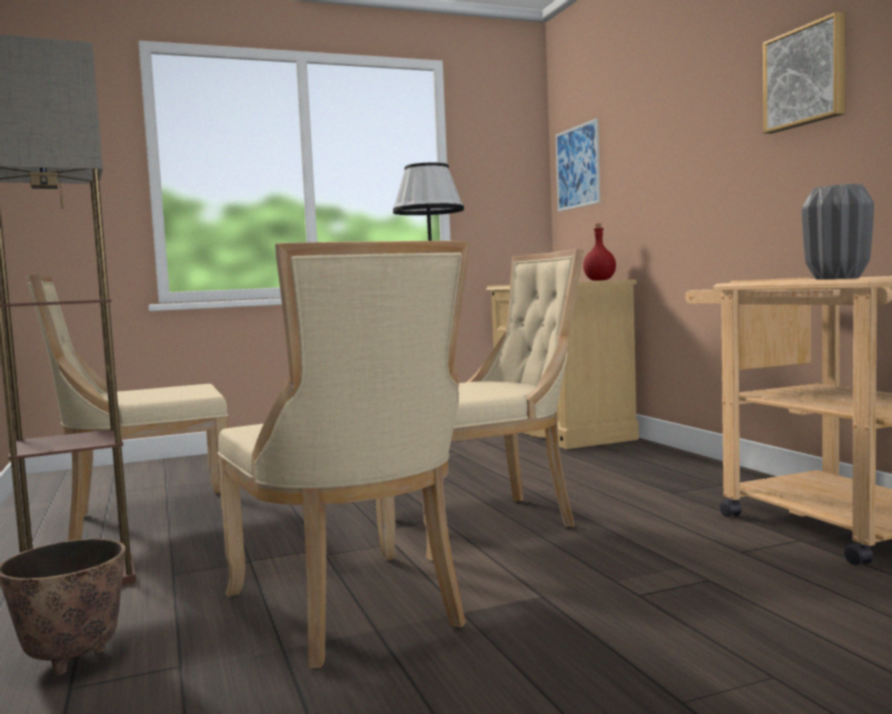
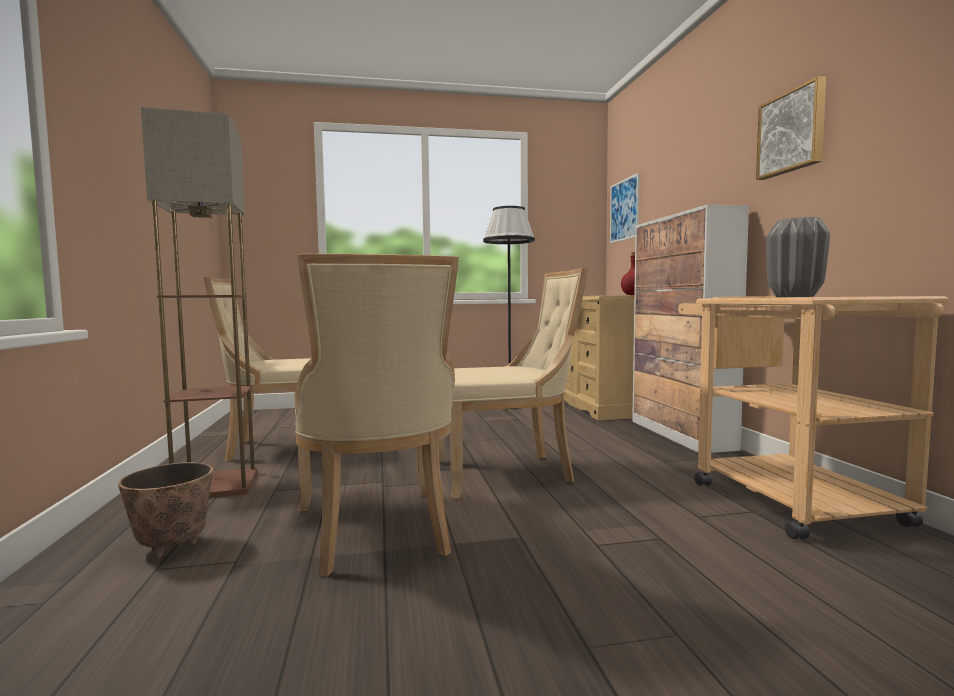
camera: 10 degrees right, 0 degrees up
(678, 459) = (680, 434): none -> cabinet

